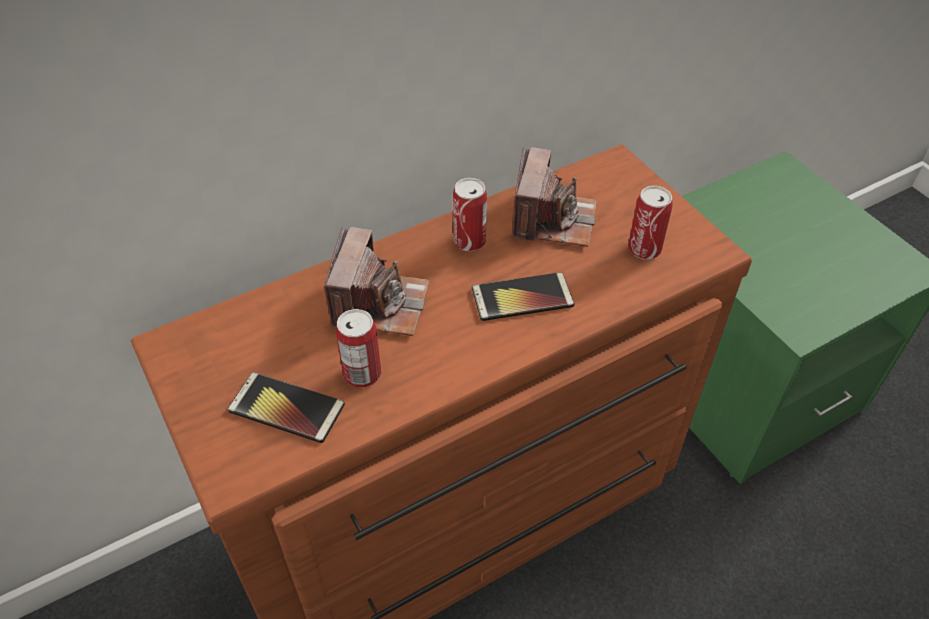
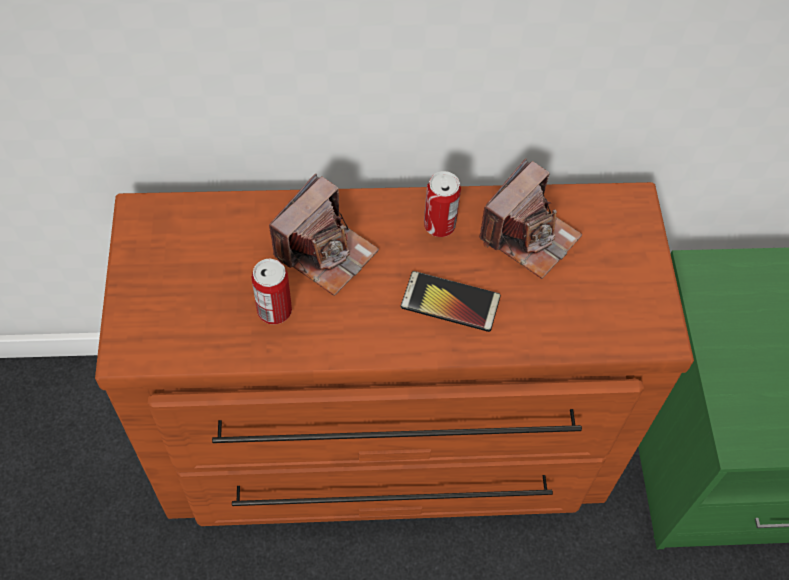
camera: 25 degrees right, 10 degrees up
(286, 408) = (199, 313): phone -> none
(644, 249) = (594, 304): can -> none

